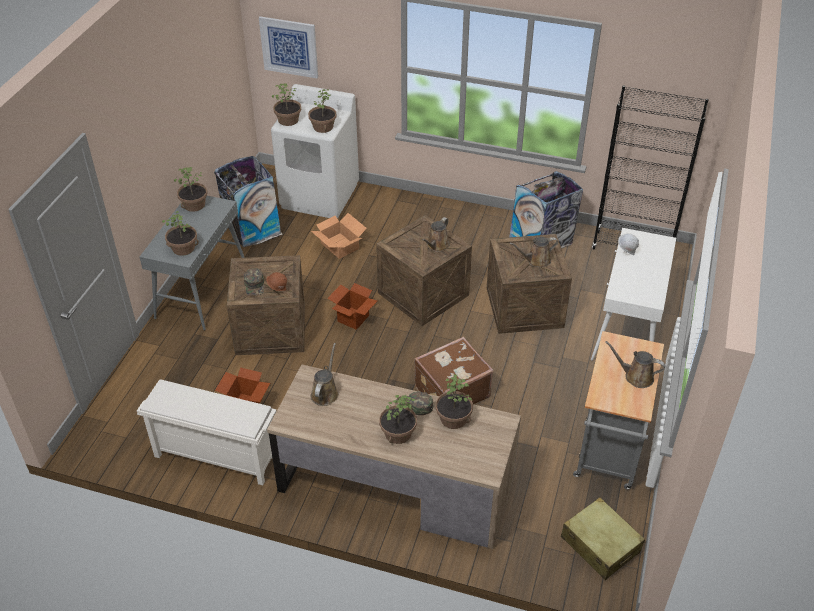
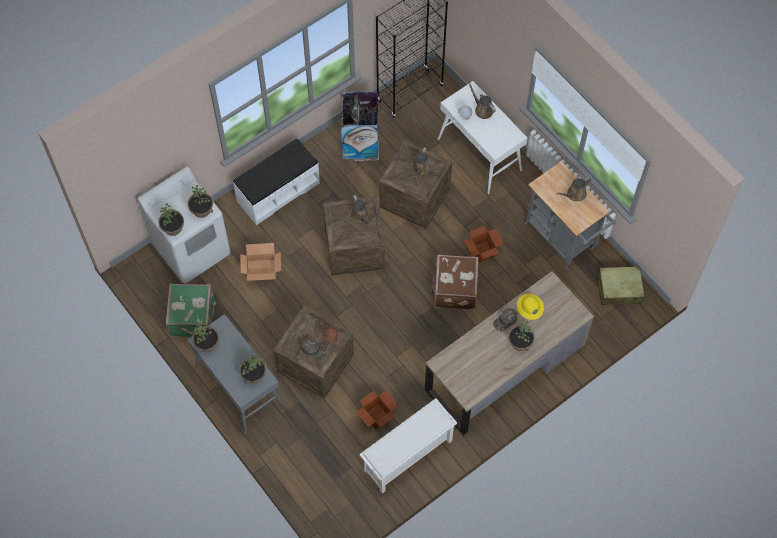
camera: 55 degrees left, 20 degrees up
(252, 228) = (193, 317): trash can -> green suitcase
(289, 47) = (126, 179): picture -> none
(325, 392) = (460, 362): brown watering can -> brown watering can (482, 109)
(353, 318) = (344, 306): cardboard box -> cardboard box (482, 251)
(430, 217) = (277, 191): none -> white bench
(453, 419) = (530, 307): potted plant -> yellow hard hat

